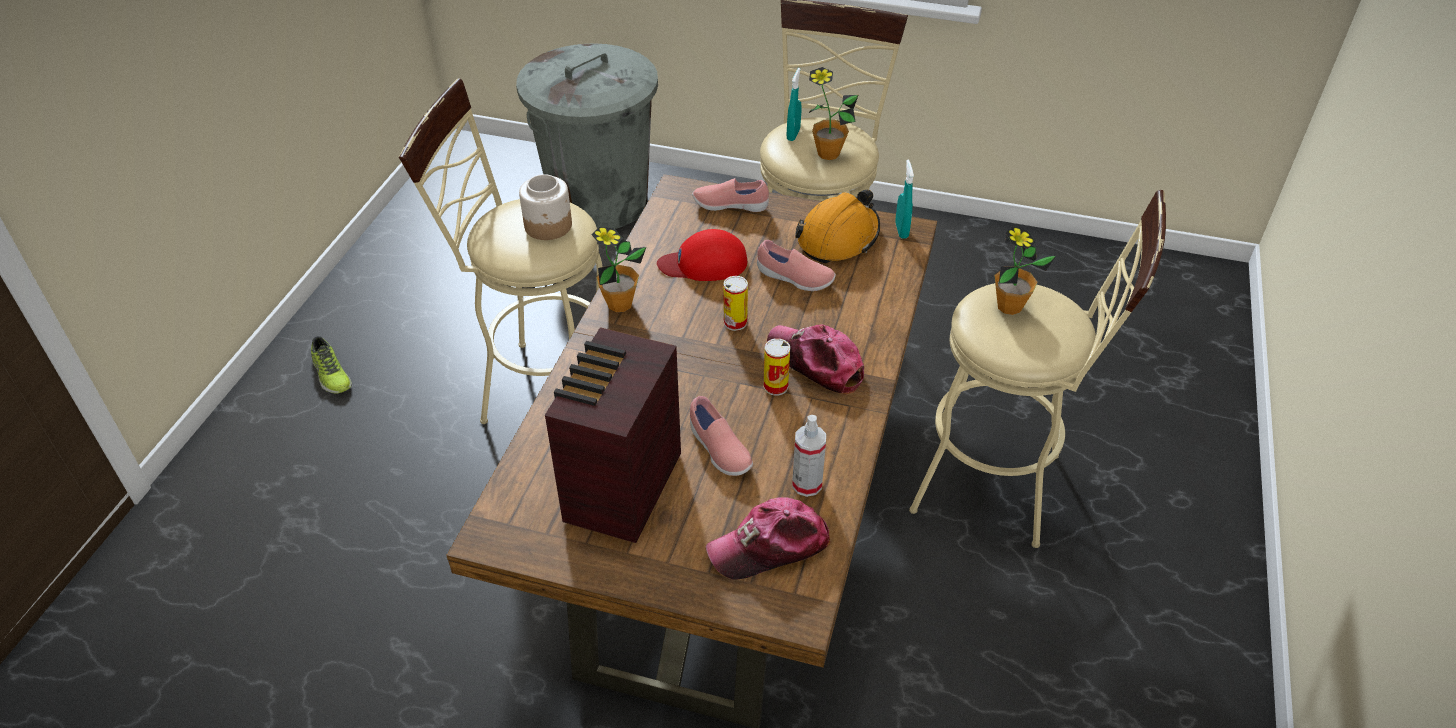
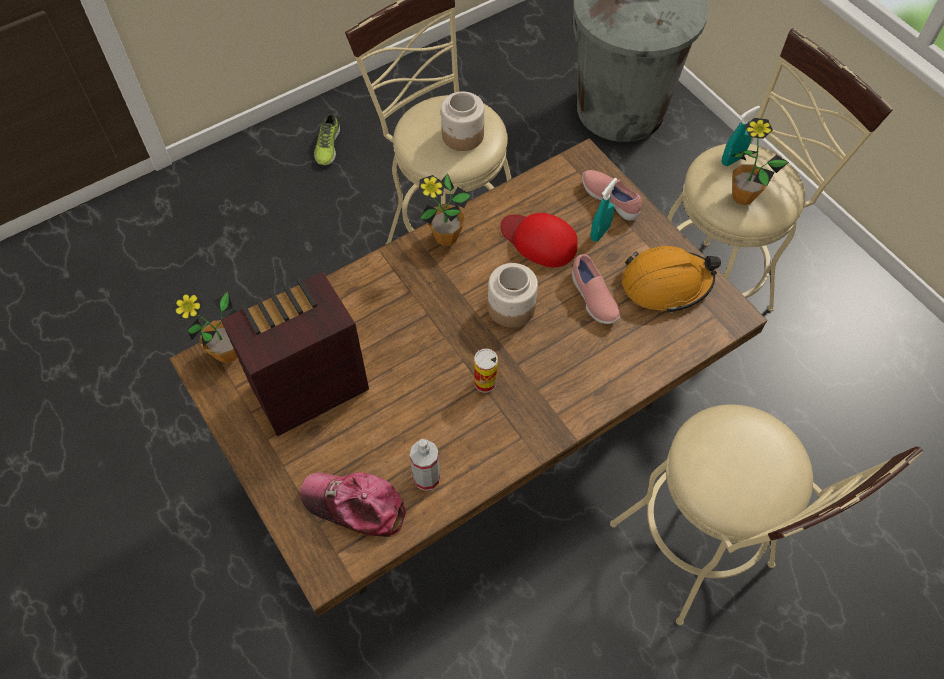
camera: 40 degrees right, 15 degrees up
(718, 450) = (396, 406): pink shoe -> none
(735, 322) = (510, 308): can -> jar
(815, 363) = (533, 383): cap -> none
(901, 230) = (725, 310): turquoise spray bottle -> turquoise spray bottle (600, 233)
(1009, 306) = (742, 441): potted plant -> potted plant (227, 353)

